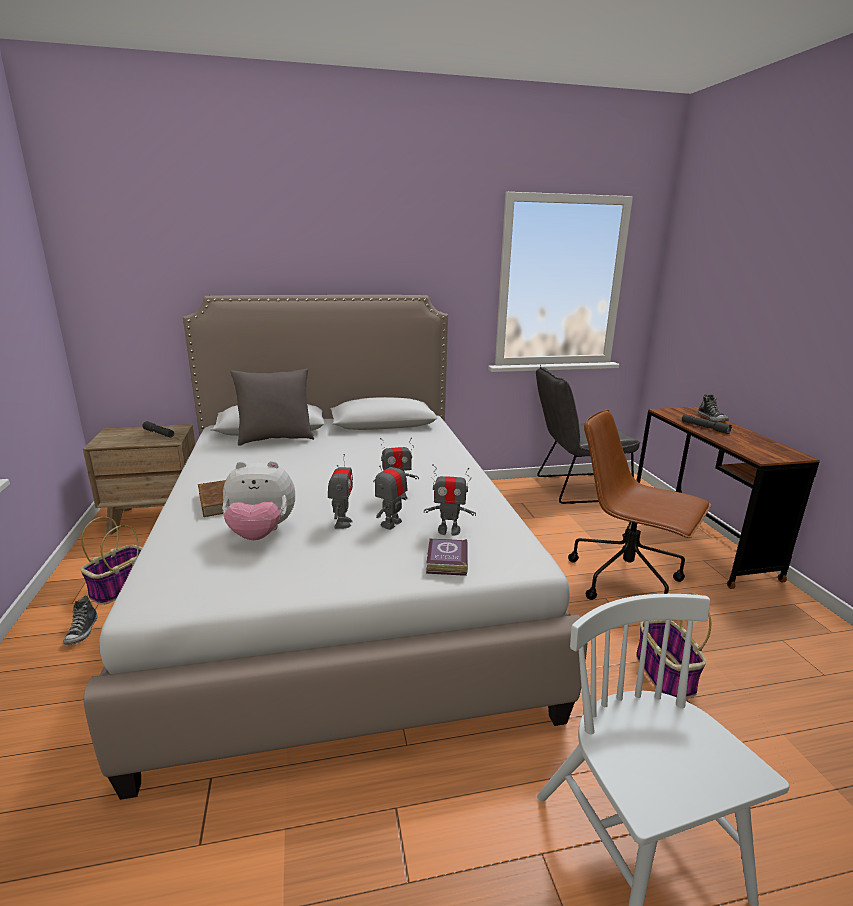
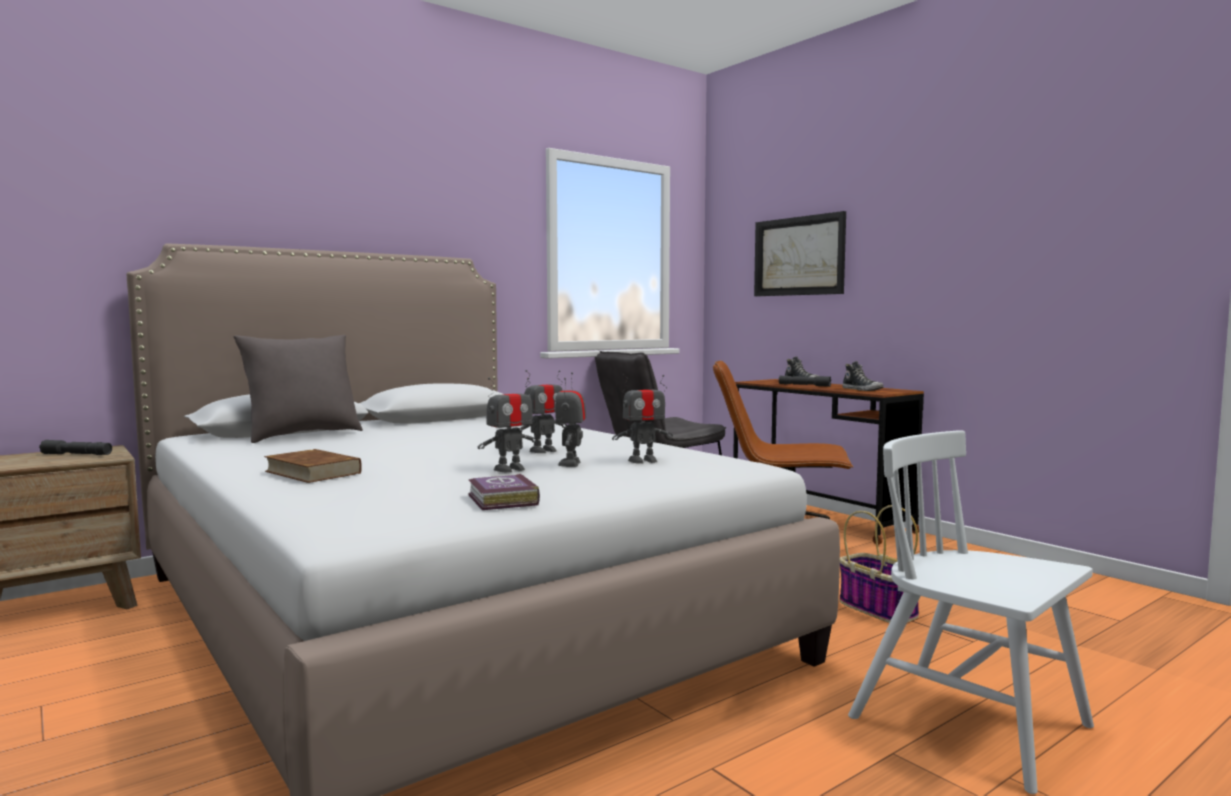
camera: 25 degrees left, 15 degrees down
(82, 631) = (43, 742): shoe -> shoe (862, 390)
(121, 587) = (70, 684): basket -> none
(261, 533) = (419, 481): plush toy -> none
(342, 523) = (509, 469): toy robot -> toy robot turned 75 degrees clockwise
(446, 561) = (674, 473): book -> book (501, 500)
(736, 296) = (799, 256): none -> picture

